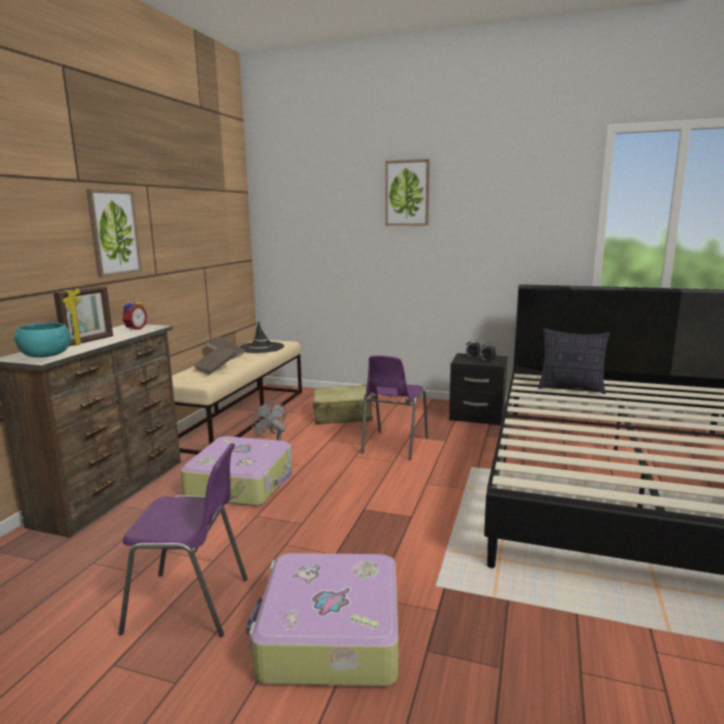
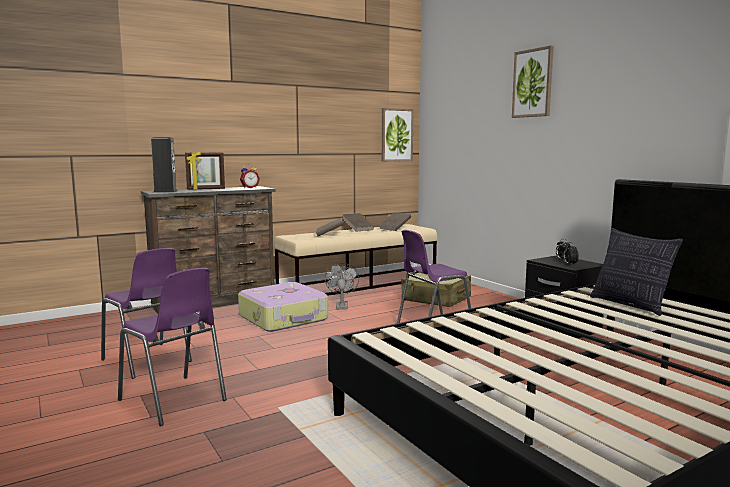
camera: 40 degrees right, 5 degrees down
(45, 355) = (165, 191): turquoise bowl -> speaker
(113, 233) = (257, 119): picture -> picture (396, 135)
(261, 348) = (395, 228): black hat -> brown book
(328, 635) = (174, 401): suitcase -> purple chair

